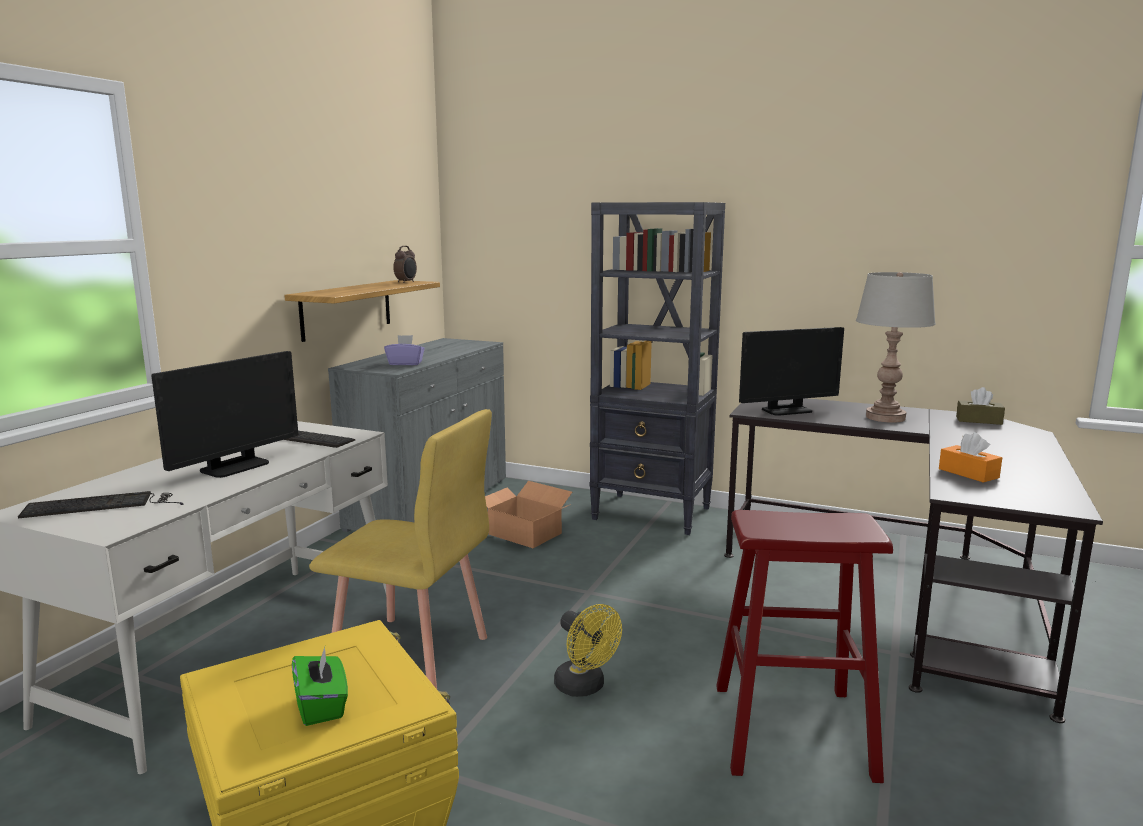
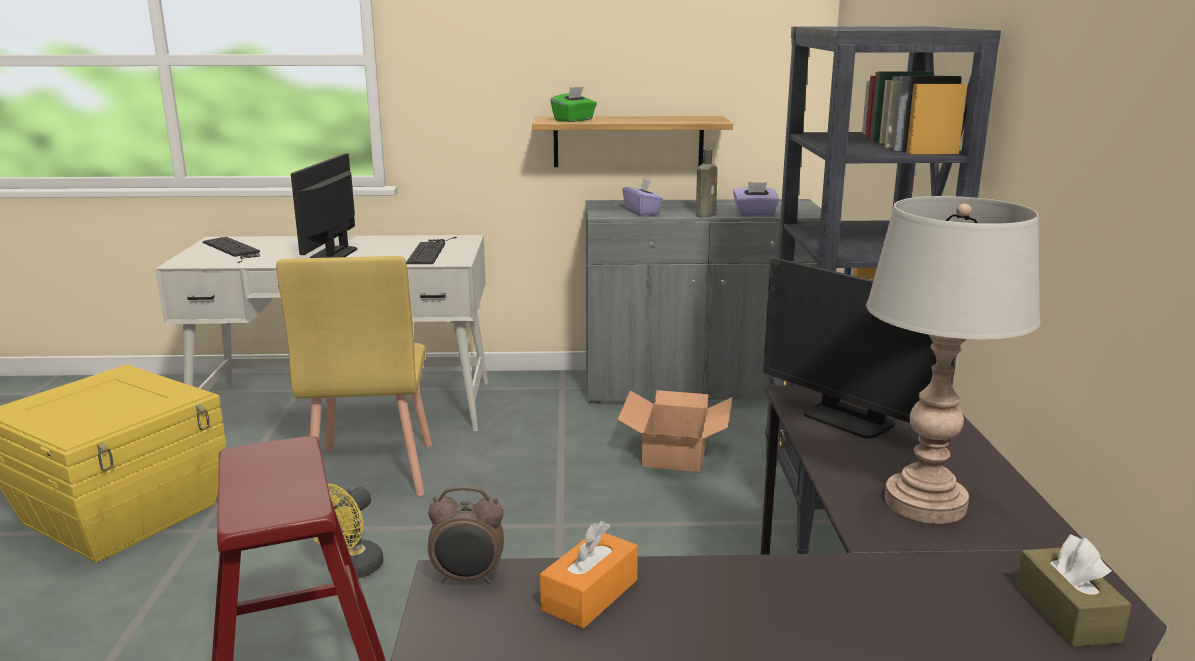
camera: 65 degrees right, 5 degrees up
(235, 467) = (334, 254): monitor -> monitor turned 90 degrees clockwise
(322, 706) = (76, 410): green tissue box -> green tissue box (574, 120)
(406, 282) = (699, 119): alarm clock -> alarm clock (468, 579)
(445, 355) = (706, 215): none -> brown bottle
(463, 349) = (755, 214): none -> purple tissue box

